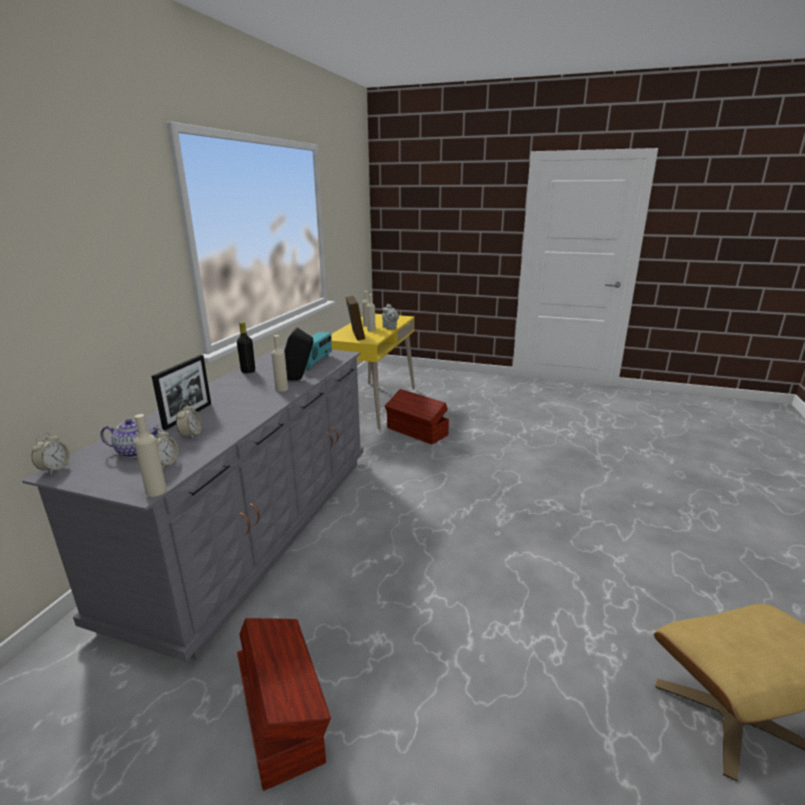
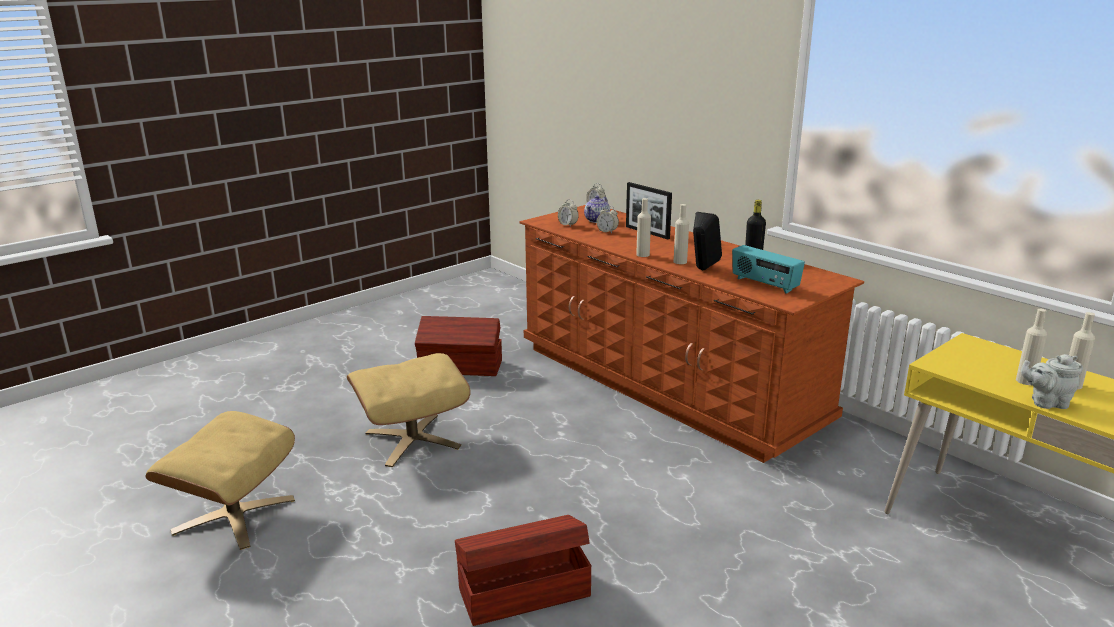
camera: 120 degrees right, 0 degrees up
(156, 491) = (534, 222): beige bottle -> beige bottle (643, 254)
(257, 528) = (666, 384): grey dresser -> brown dresser
(356, 335) = (980, 360): picture frame -> none
(417, 432) = (856, 548): brown storage box -> brown storage box (522, 591)
(482, 654) = (412, 439): none -> beige ottoman

